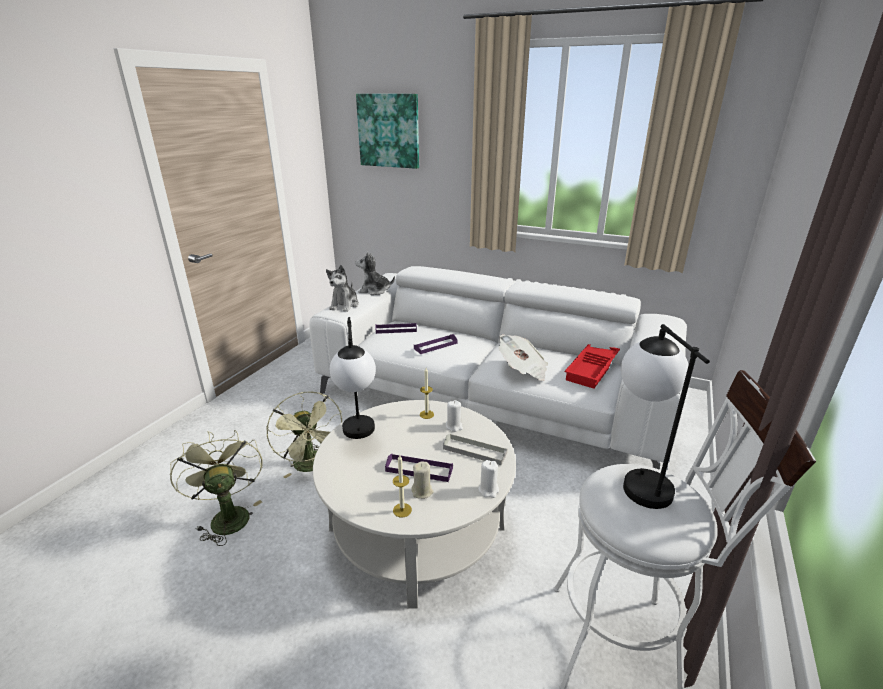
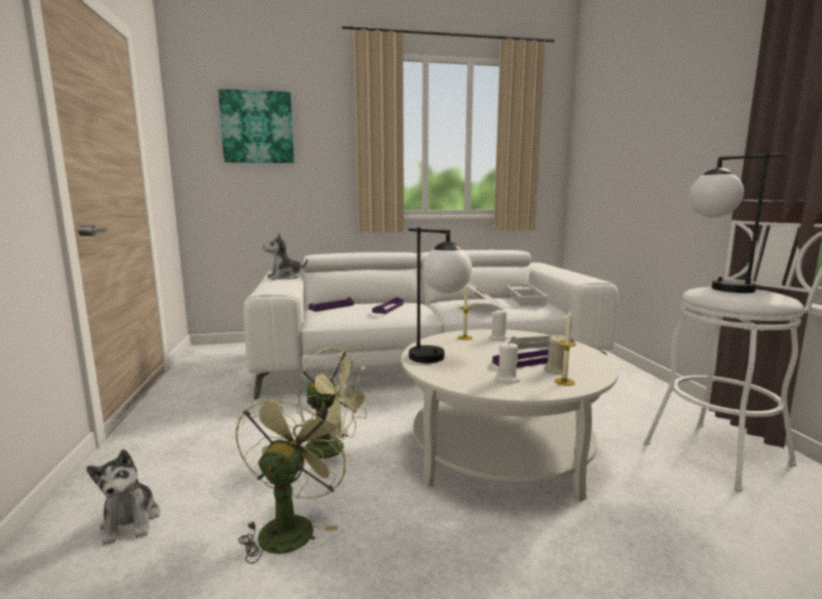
camera: 35 degrees left, 15 degrees down
(227, 515) = (290, 526): green fan -> green fan turned 75 degrees clockwise
(344, 305) = (274, 286): plush toy -> plush toy (131, 522)
(488, 490) = (594, 356): white candle -> white candle (507, 379)
(592, 369) = (526, 298): red tray -> white tray

